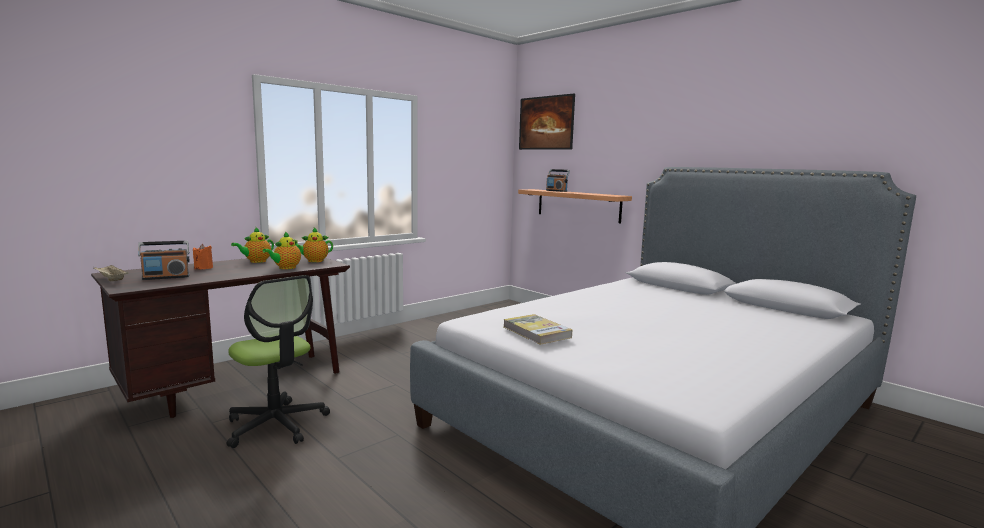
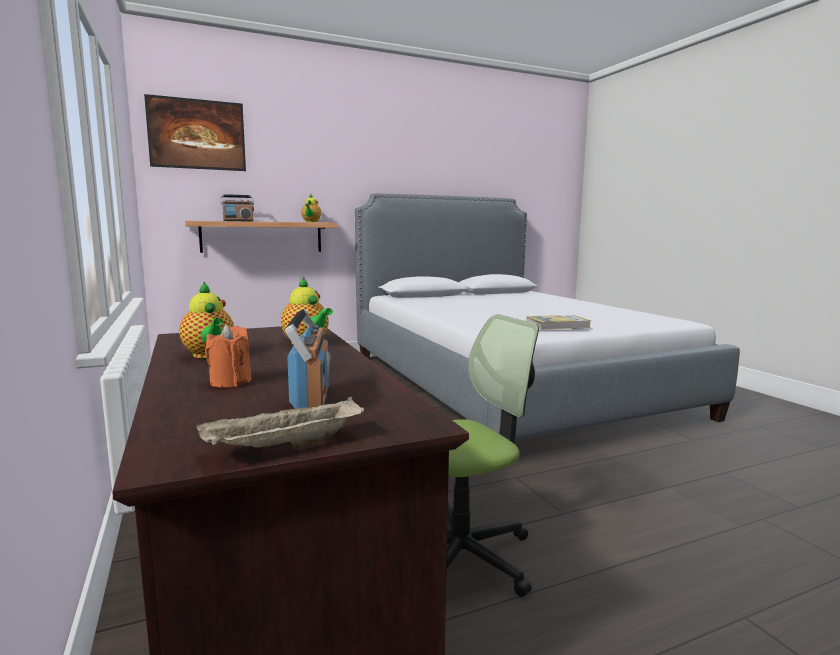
camera: 70 degrees left, 0 degrees up
(313, 261) = (261, 333): teapot -> teapot (311, 222)

